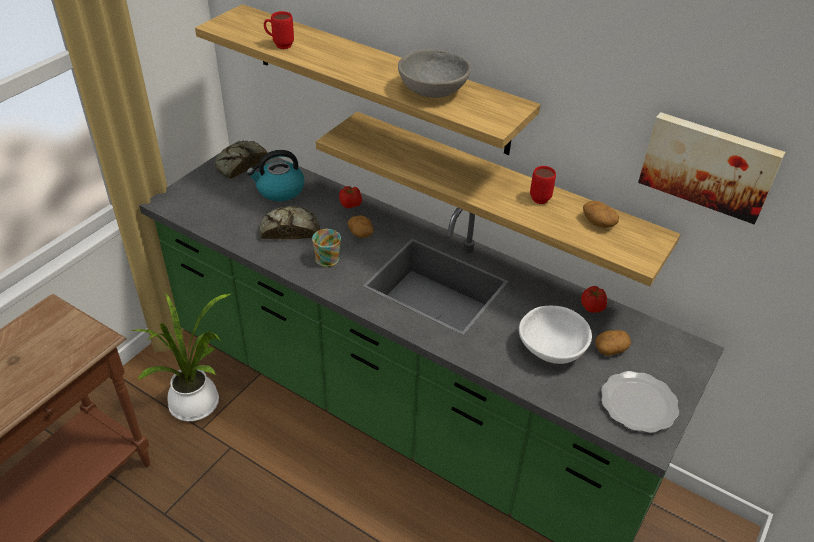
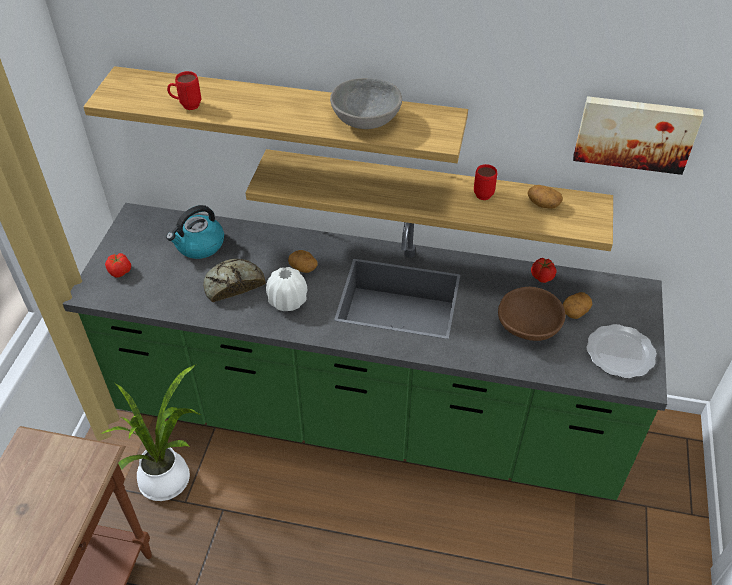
camera: 20 degrees left, 5 degrees up
(240, 164) = (143, 229): bread -> none
(329, 257) = (287, 301): mug -> white vase
(351, 204) = (277, 240): tomato -> tomato (120, 272)
(550, 349) = (527, 327): white bowl -> brown bowl

